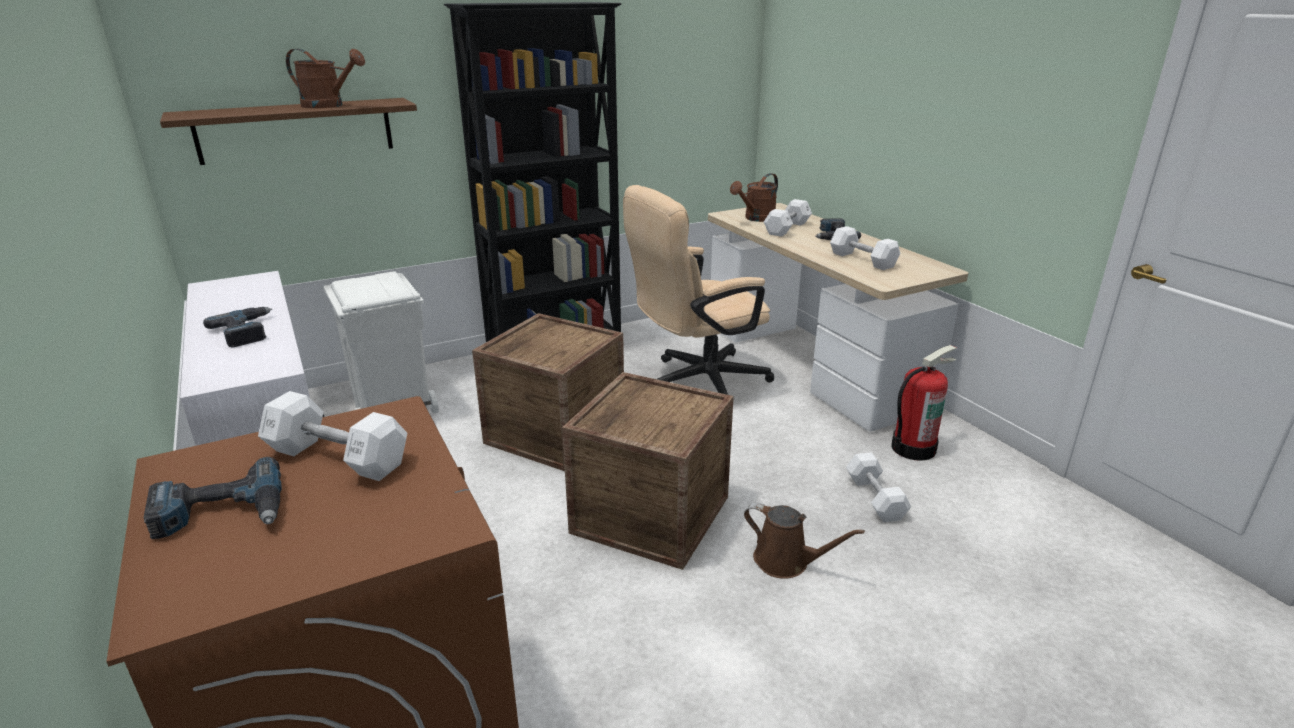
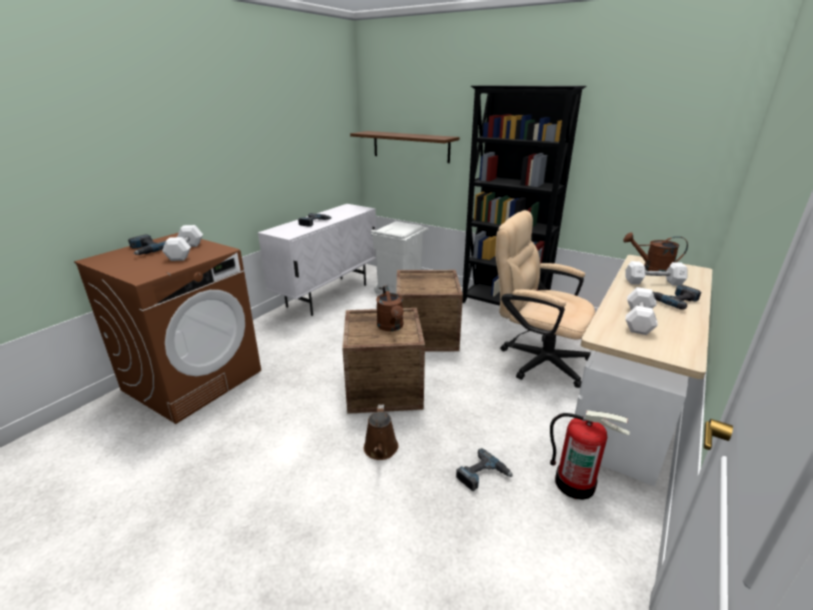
camera: 60 degrees right, 0 degrees up
(329, 106) = (415, 135): brown watering can -> brown watering can (391, 327)
(875, 498) = (483, 475): white dumbbell -> power drill

